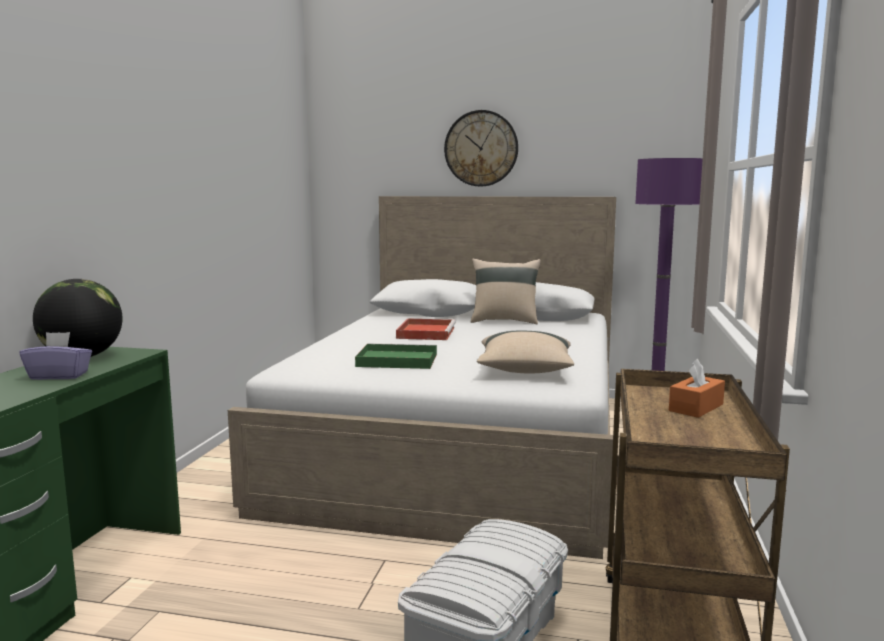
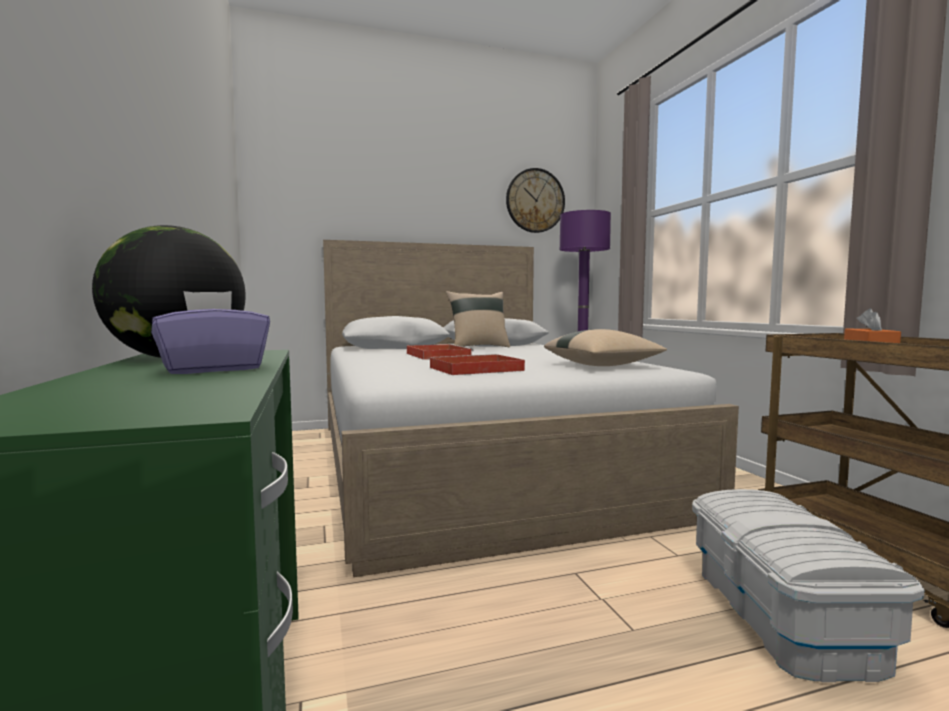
camera: 30 degrees left, 5 degrees down
(395, 360) = (474, 369): green tray -> red tray
(481, 148) = (420, 201): wall clock -> wall clock (535, 201)

